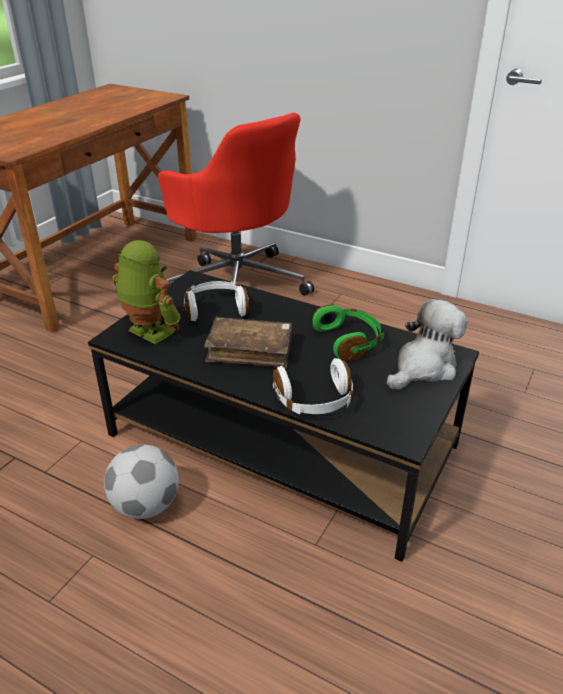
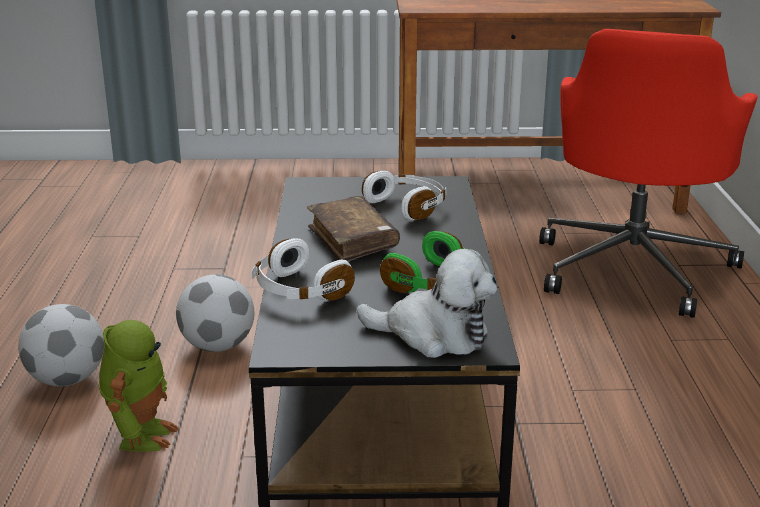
camera: 60 degrees right, 10 degrees down
(103, 633) = (66, 380): none -> football
(148, 332) = (328, 192): toy robot -> toy robot (140, 435)

